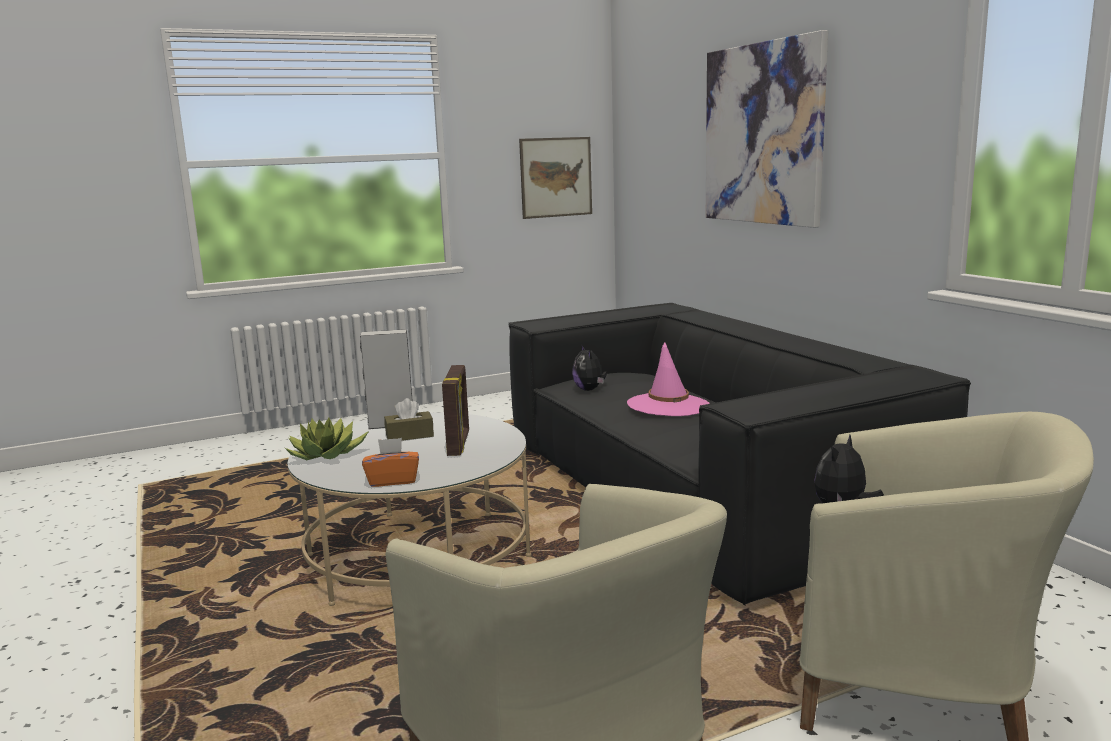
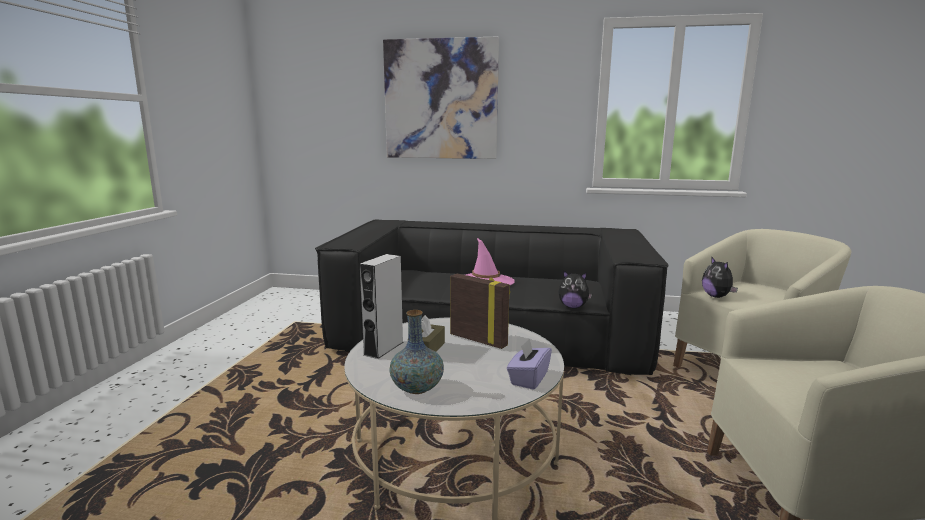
camera: 55 degrees left, 0 degrees up
(327, 454) = (417, 388): potted plant -> vase
(393, 480) = (528, 379): orange tissue box -> purple tissue box
(556, 177) = (226, 127): picture -> none
(589, 389) = (411, 286): plush toy -> plush toy (573, 307)

